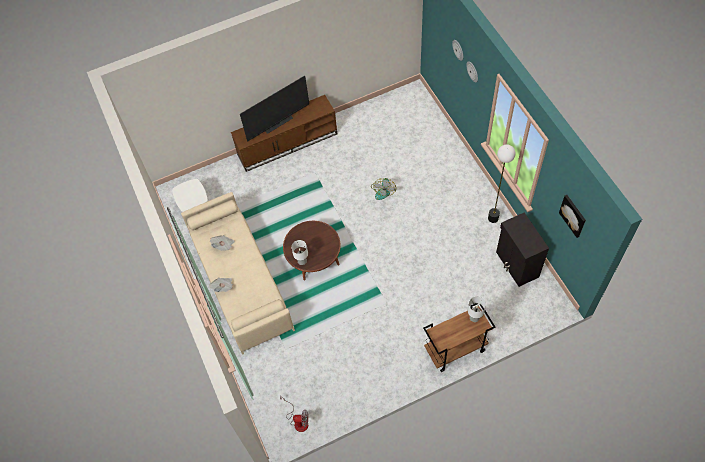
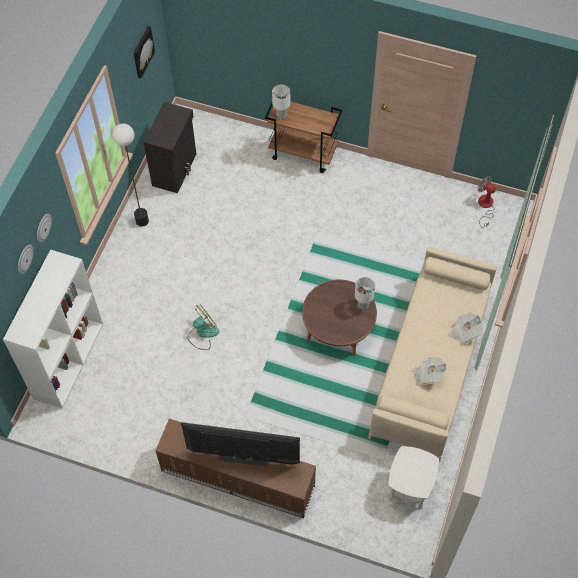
camera: 140 degrees left, 0 degrees up
(433, 122) = (68, 360): none -> white bookcase

